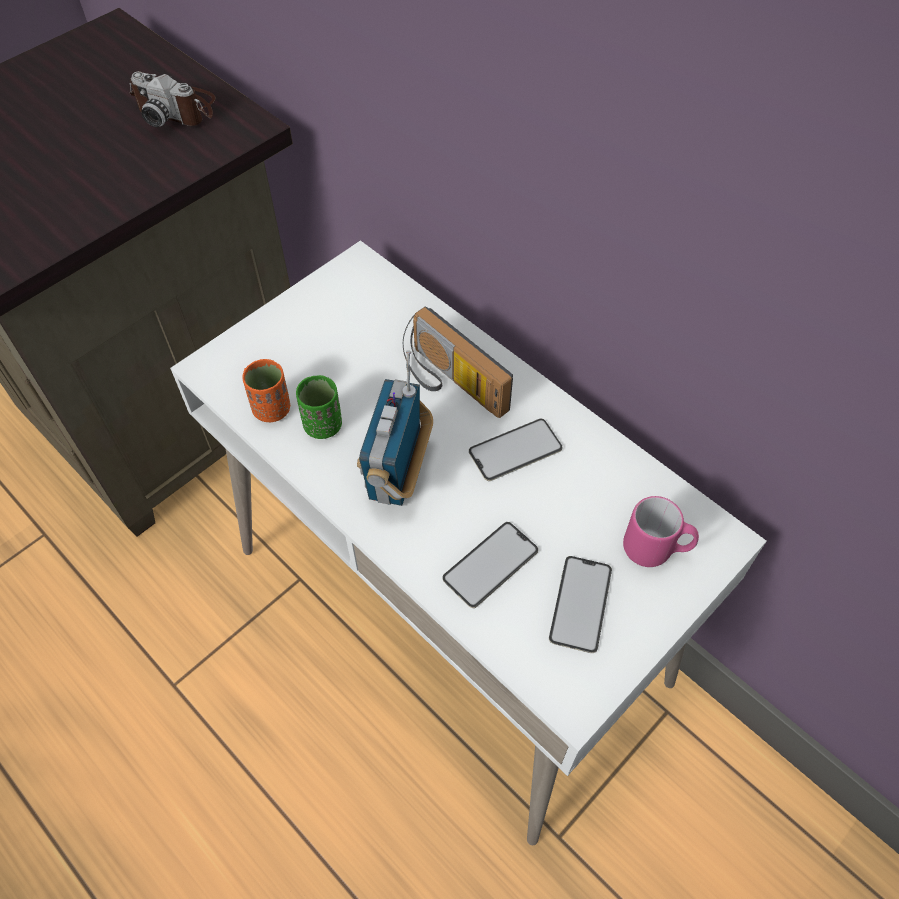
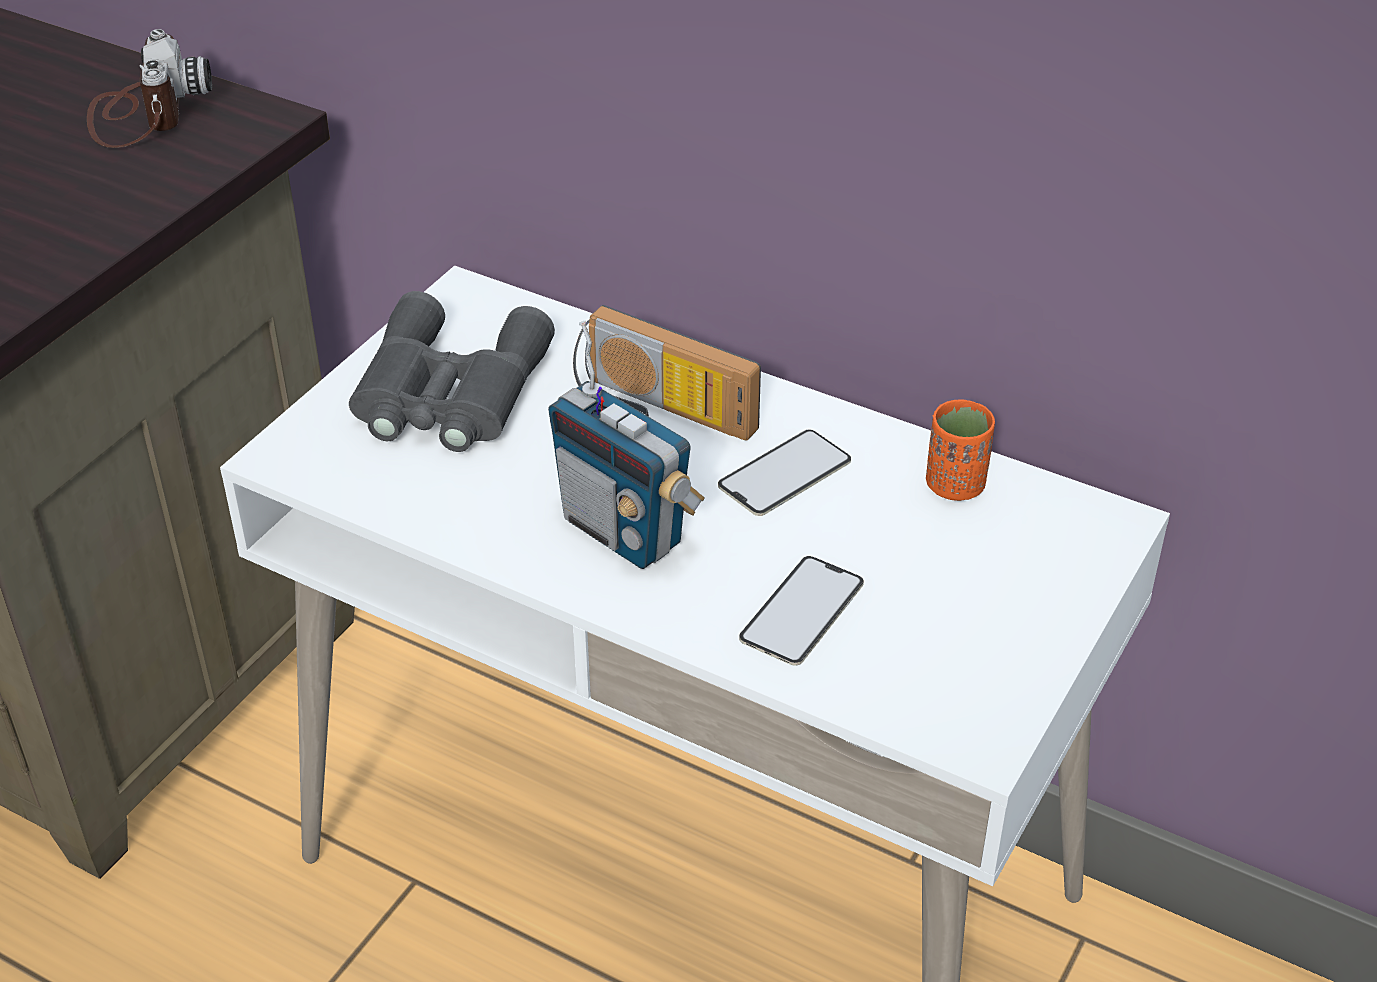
camera: 15 degrees left, 15 degrees down
(177, 108) = (143, 113): camera -> camera turned 105 degrees counterclockwise
(272, 409) = (402, 489): orange cup -> orange cup (955, 485)
(323, 341) = (447, 394): none -> grey binoculars
(323, 425) = (489, 494): green cup -> none
(397, 473) = (623, 532): radio -> radio turned 45 degrees counterclockwise
(580, 604) = (946, 631): phone -> none
(656, 549) = (1025, 550): pink mug -> none

